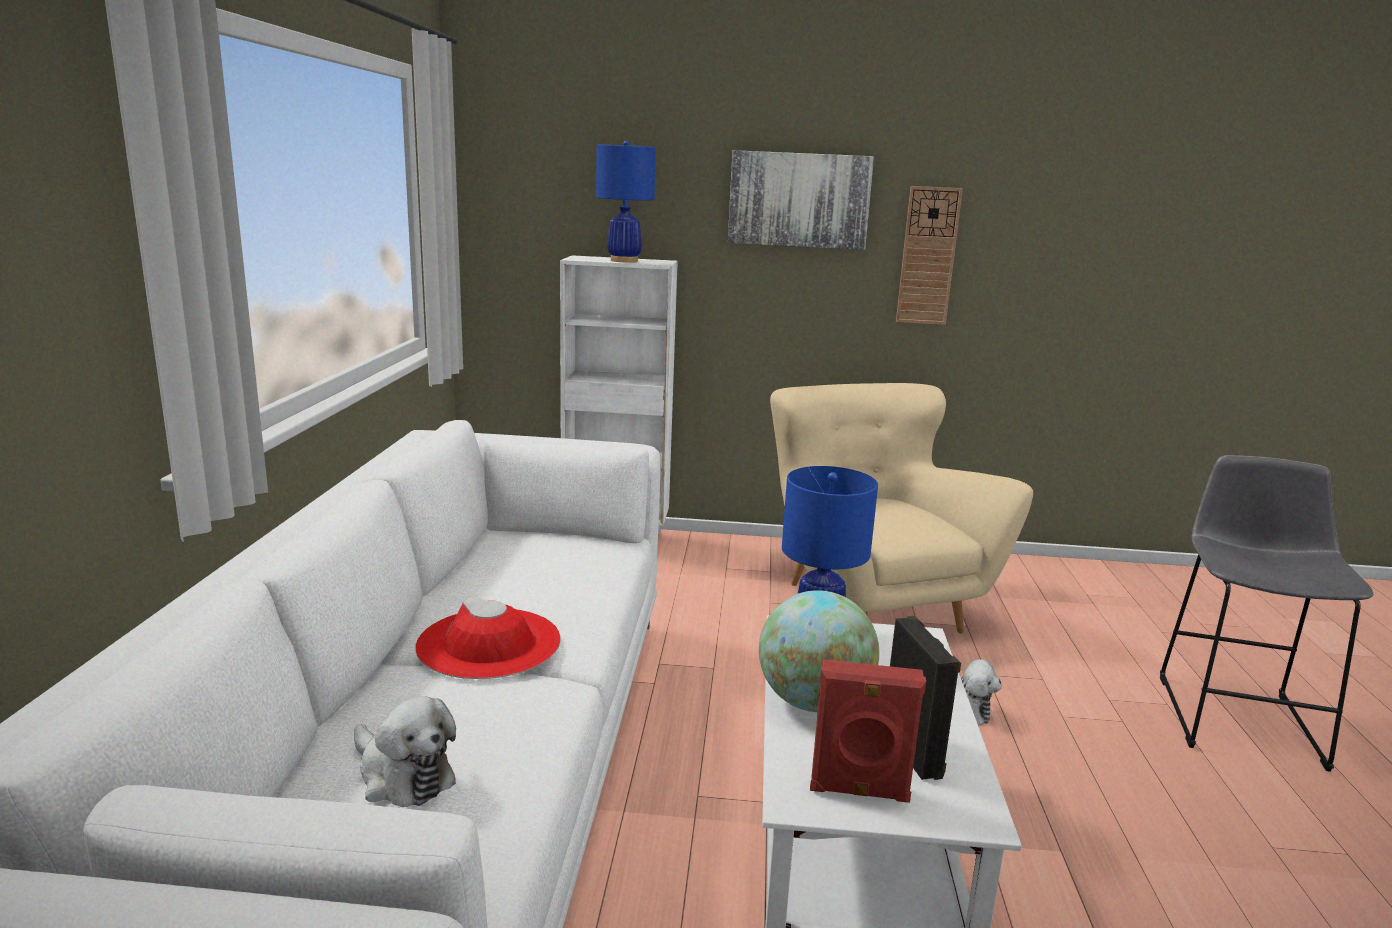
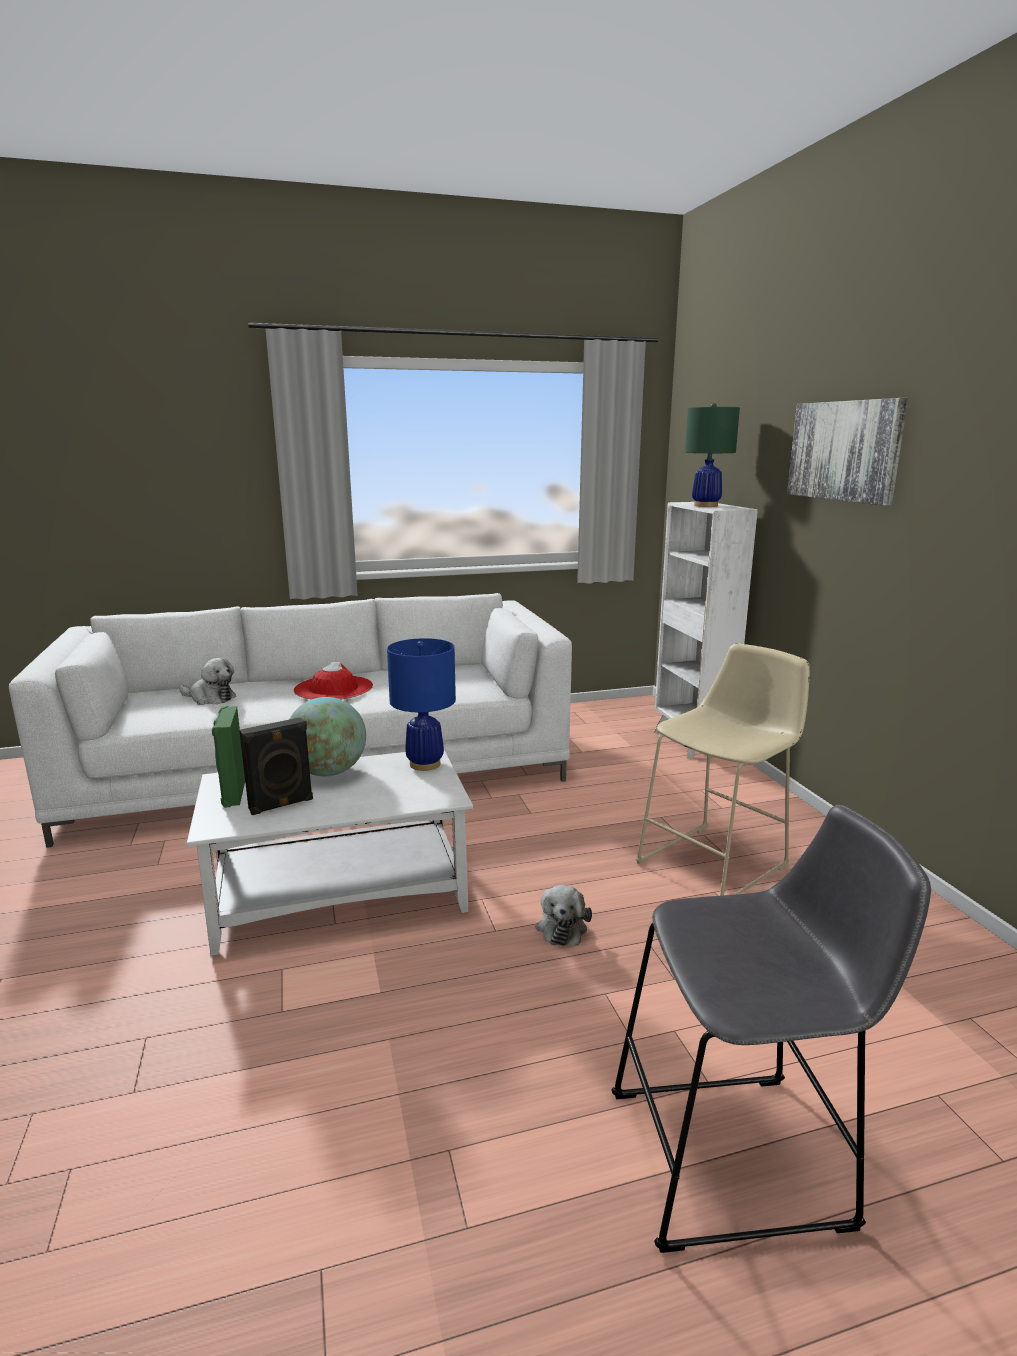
camera: 70 degrees right, 0 degrees up
(402, 775) = (210, 698): plush toy -> plush toy turned 90 degrees counterclockwise
(624, 261) = (706, 505): blue table lamp -> green table lamp
(859, 791) = (232, 793): red speaker -> green speaker
(869, 605) = (718, 862): beige armchair -> beige stool
(928, 256) = (949, 517): wall clock -> none

